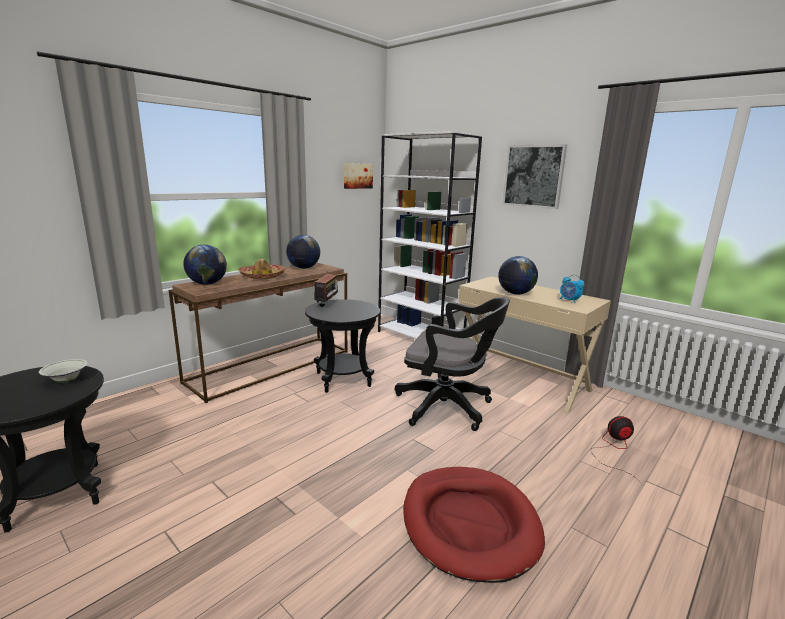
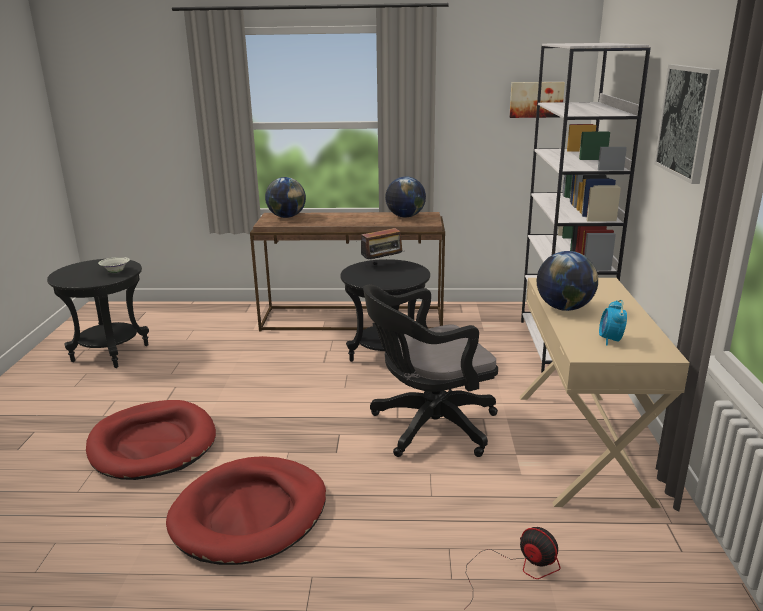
camera: 50 degrees right, 5 degrees up
(262, 276) = (344, 219): hat -> none
(292, 537) = (153, 444): none -> red dog bed
(448, 407) = (428, 427): black office chair -> black office chair turned 90 degrees clockwise

